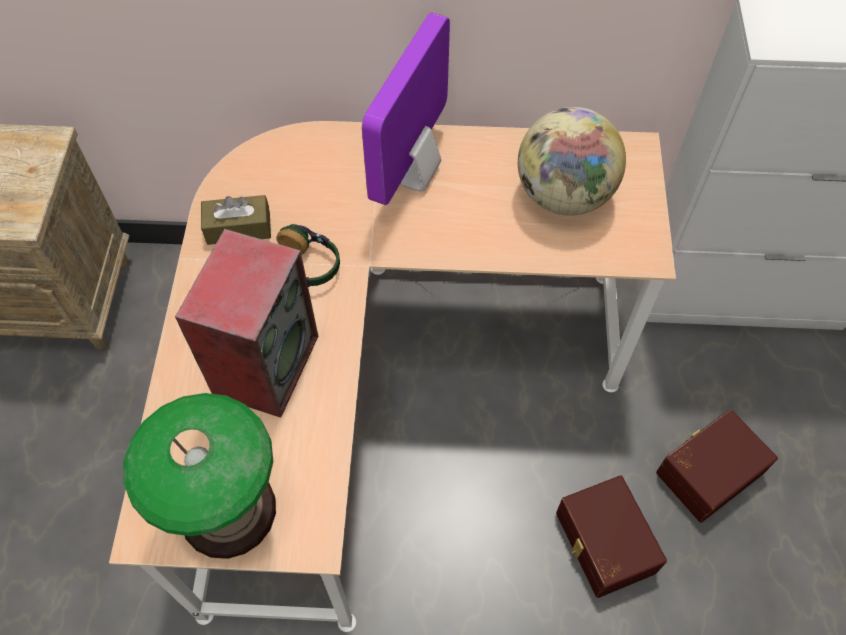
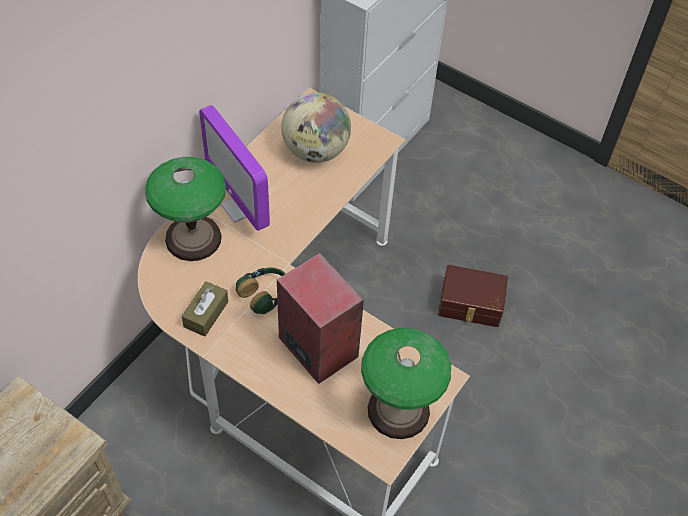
camera: 60 degrees left, 5 degrees down
(334, 157) = (193, 238): none -> table lamp
(707, 470) = (463, 231): brown storage box -> none

